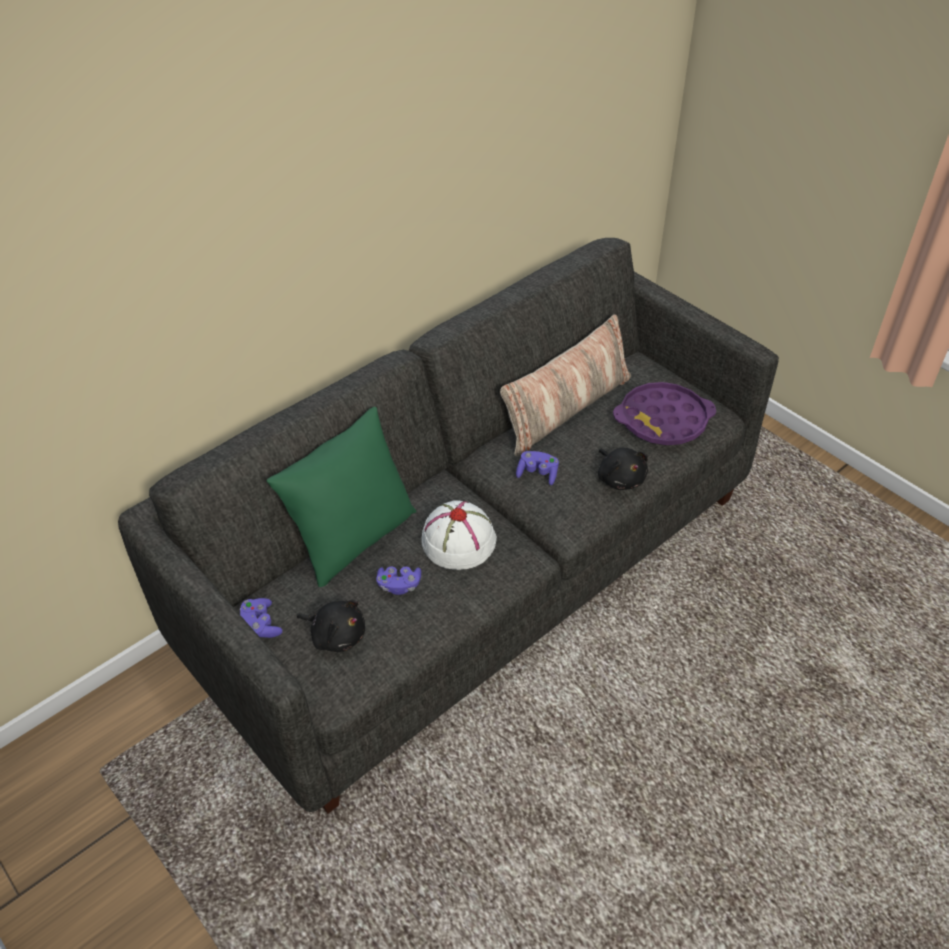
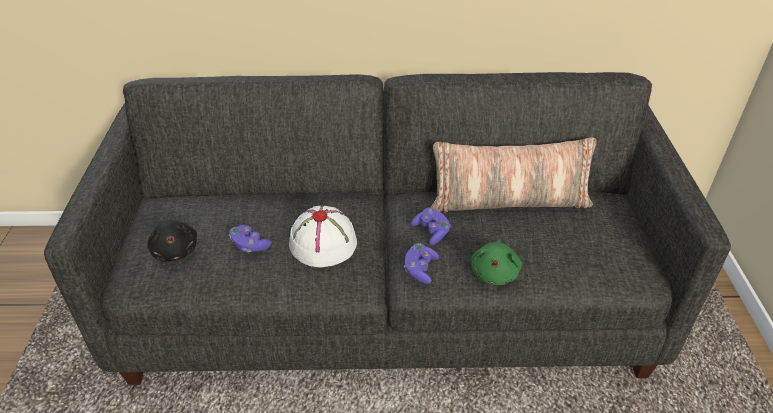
camera: 40 degrees right, 5 degrees down
(261, 625) = (148, 216): purple game controller -> purple game controller (420, 269)
(353, 540) = (262, 202): green pillow -> none
(620, 478) = (494, 273): black plush toy -> green plush toy
(663, 420) = (582, 252): purple tray -> none

